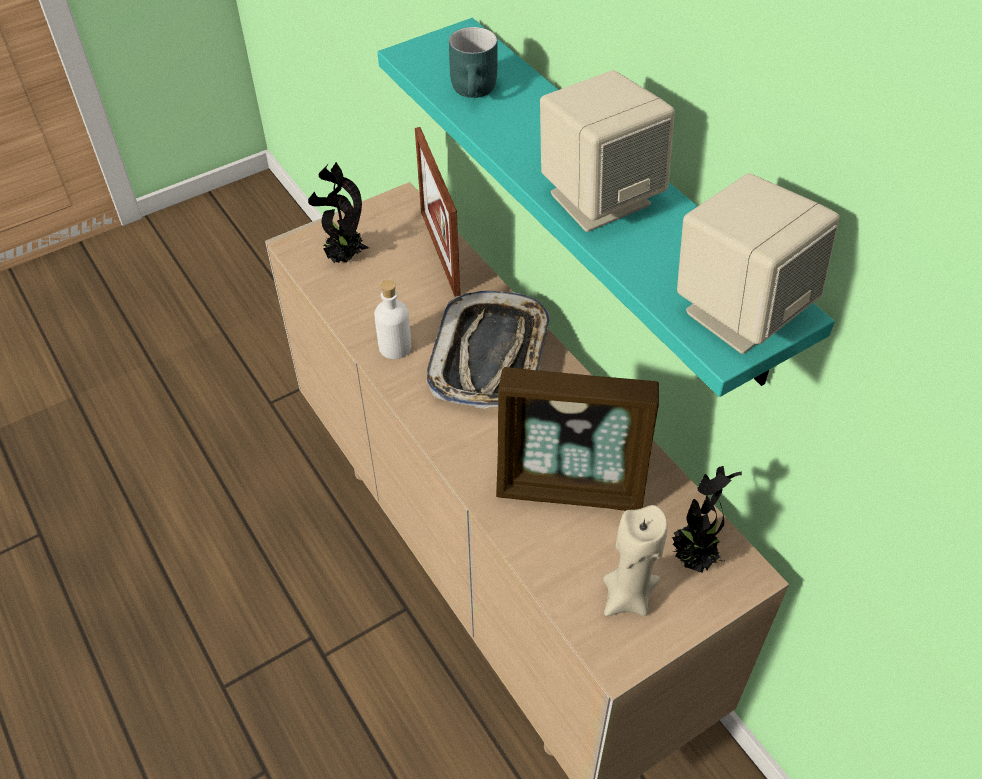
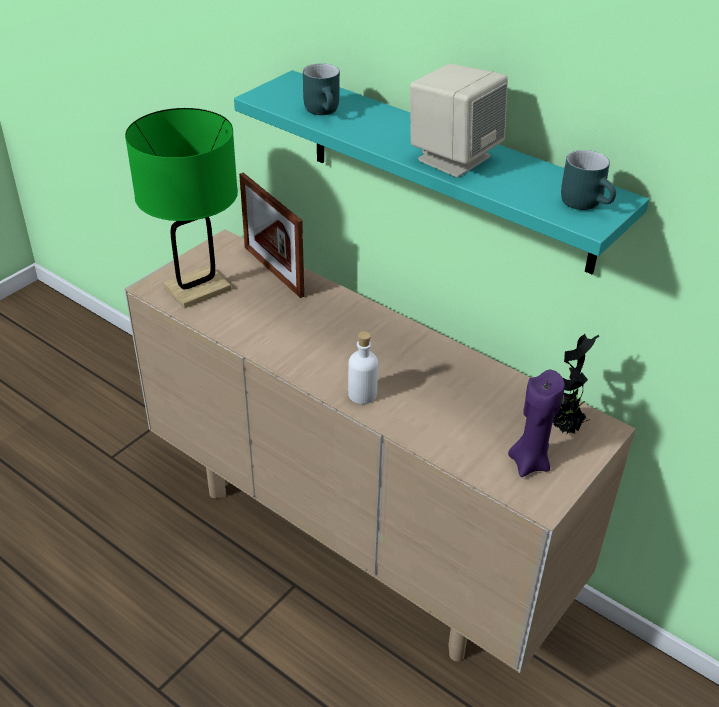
camera: 20 degrees left, 10 degrees down
(344, 258) = (197, 288): potted plant -> green table lamp
(395, 347) = (270, 340): white bottle -> white bottle (362, 394)
(491, 356) = (348, 332): tray -> none
(571, 486) = (452, 402): picture frame -> none
(628, 596) = (529, 462): beige candle -> purple candle
(740, 311) = (587, 203): beige speaker -> turquoise mug

